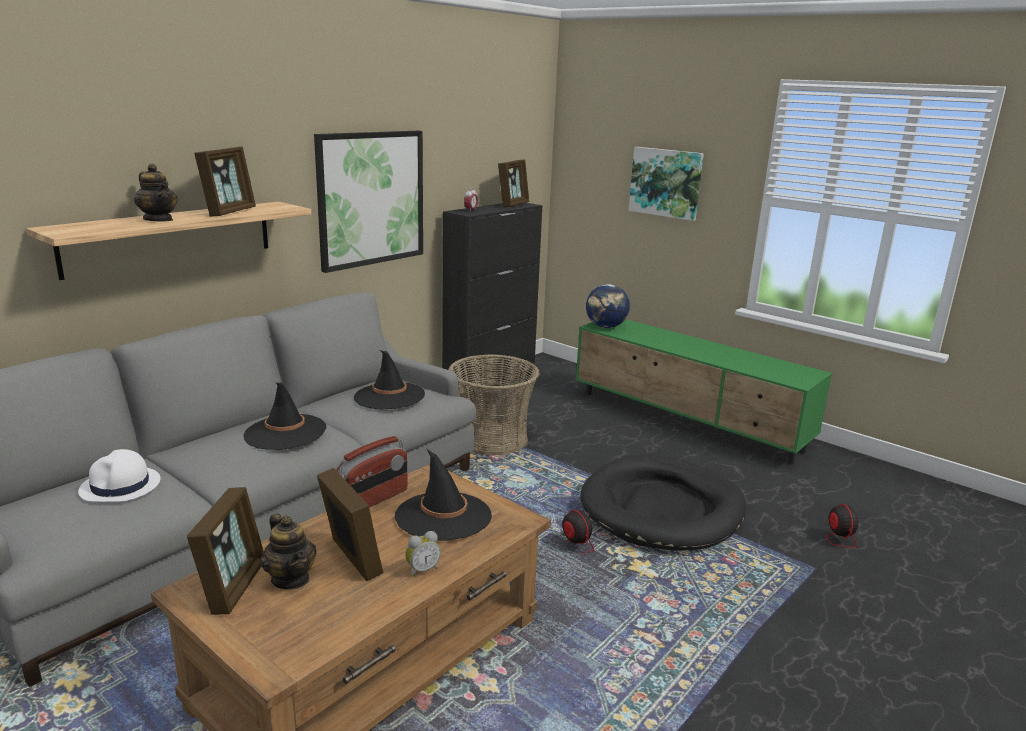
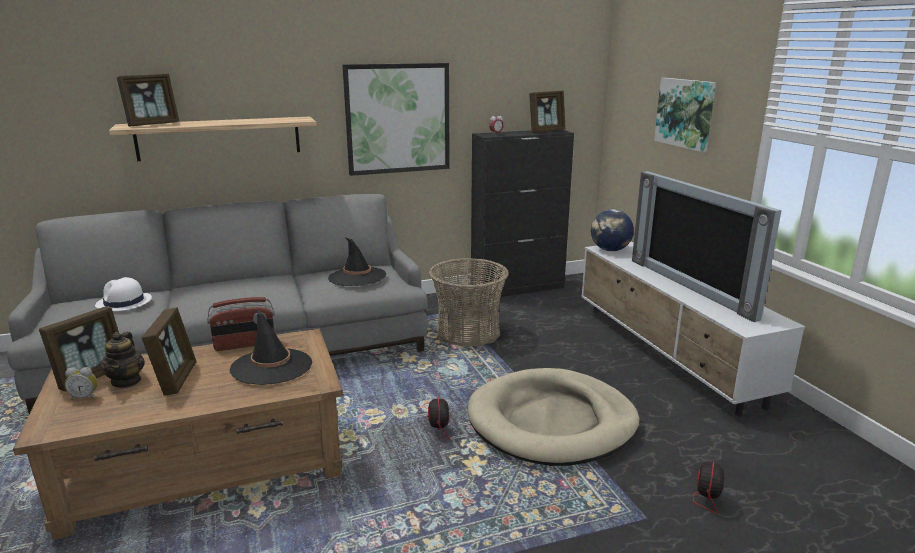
camera: 30 degrees right, 0 degrees up
(158, 220) = (197, 123): teapot -> none
(229, 212) = (255, 121): picture frame -> picture frame (153, 124)
(285, 432) = (254, 288): black hat -> none
(422, 570) = (206, 398): alarm clock -> alarm clock (85, 397)
(662, 508) = (552, 422): black dog bed -> beige dog bed
(688, 421) = (667, 354): green tv stand -> white tv stand
(716, 351) = (694, 286): none -> television

